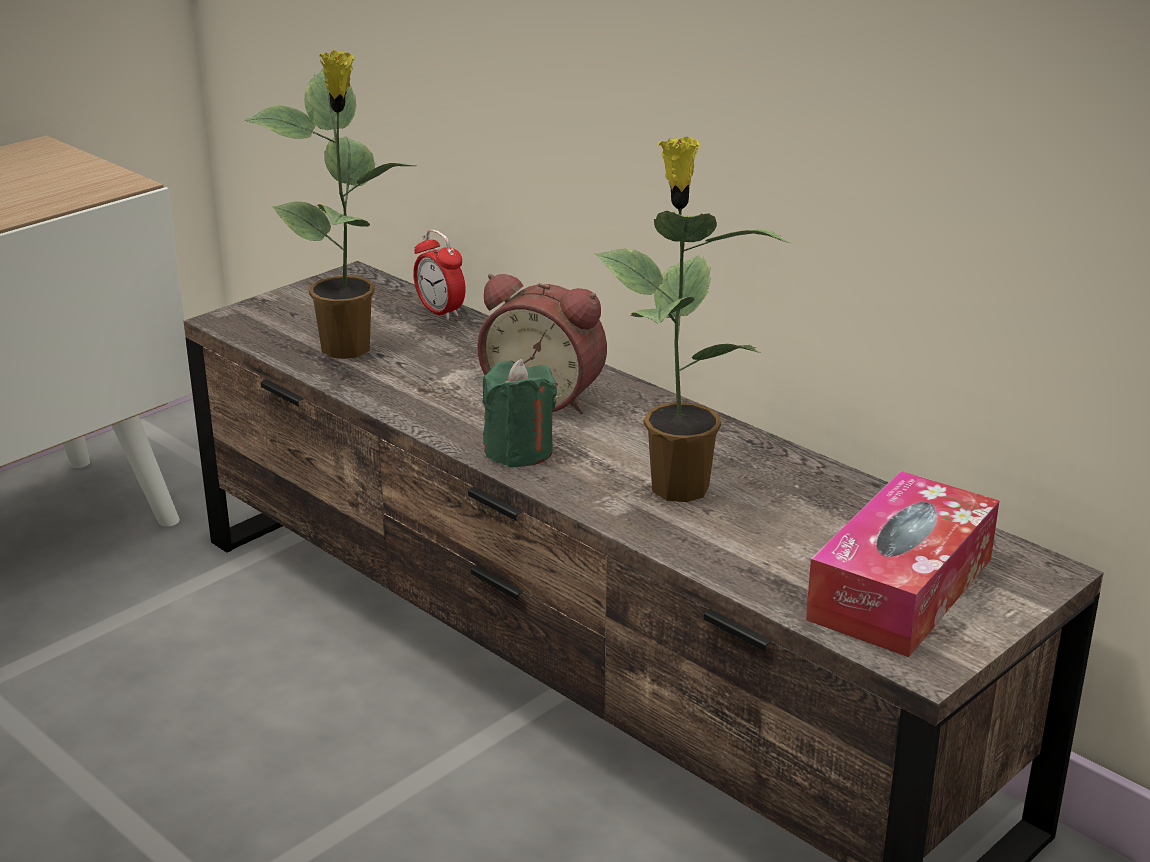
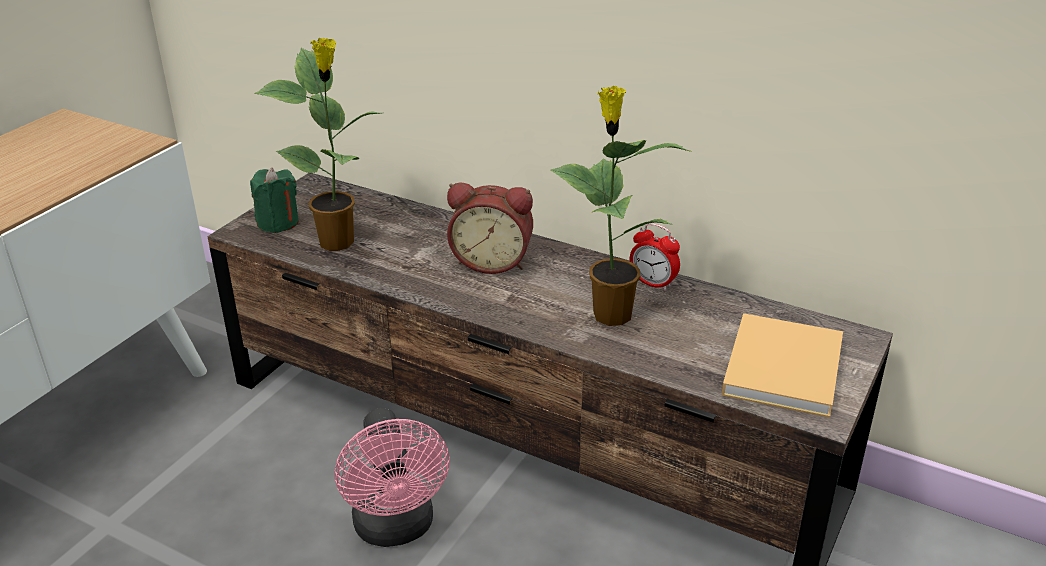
camera: 15 degrees left, 5 degrees up
(342, 760) = (396, 529): none -> pink fan
(440, 312) = (388, 205): alarm clock -> alarm clock (653, 283)
(518, 451) = (494, 304): green candle -> green candle (278, 223)
(901, 588) = (783, 365): tissue box -> beige book

